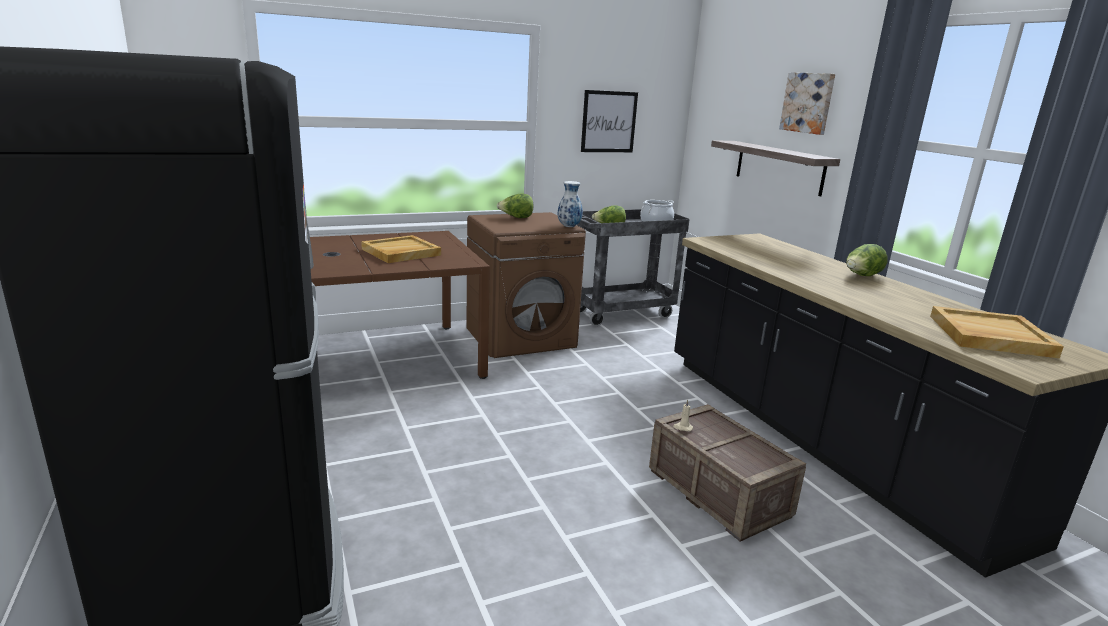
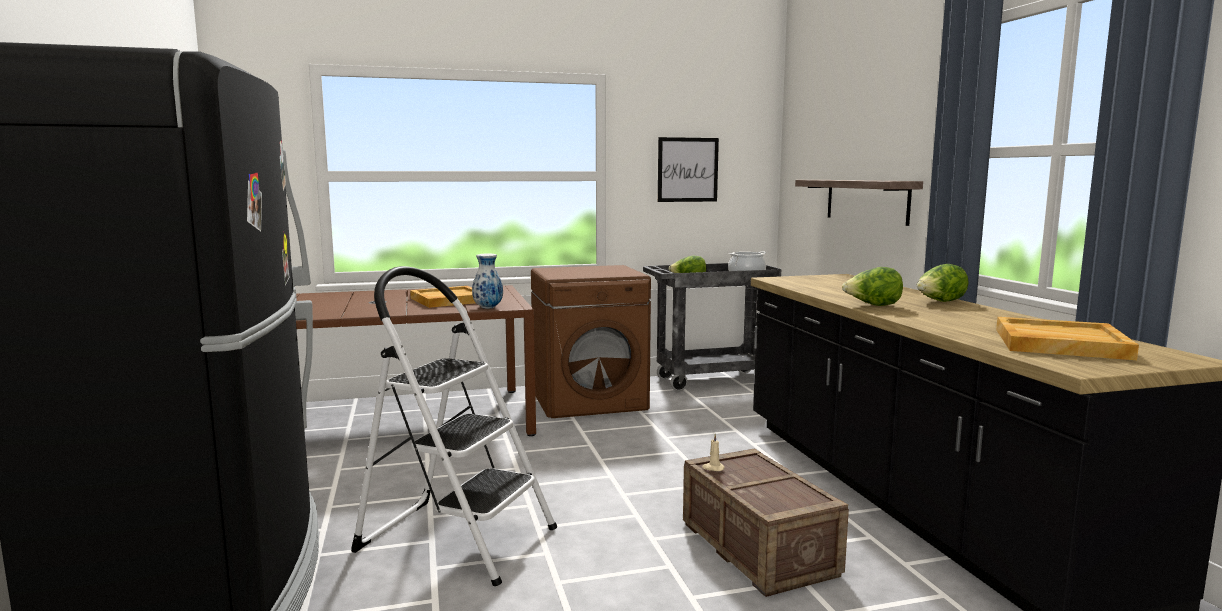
camera: 10 degrees right, 10 degrees down
(454, 495) = (453, 538): none -> step ladder
(516, 218) = (581, 269): lettuce -> lettuce (873, 305)
(569, 226) = (633, 274): vase -> vase (488, 308)
(808, 103) = (887, 126): picture -> none

